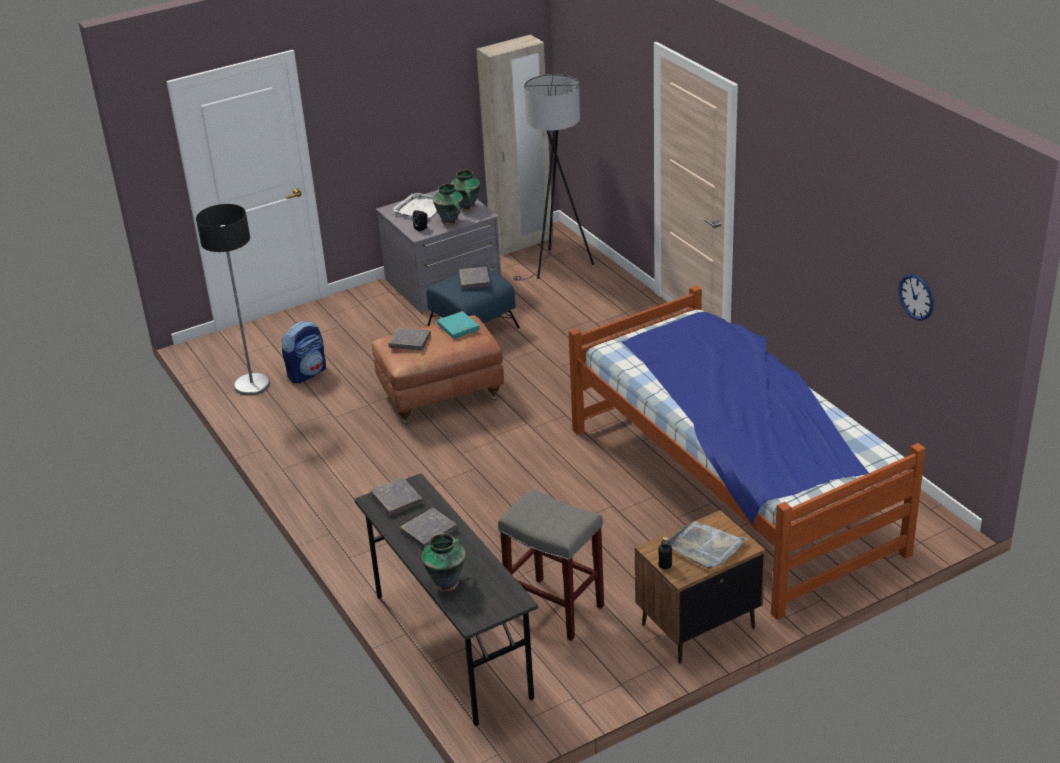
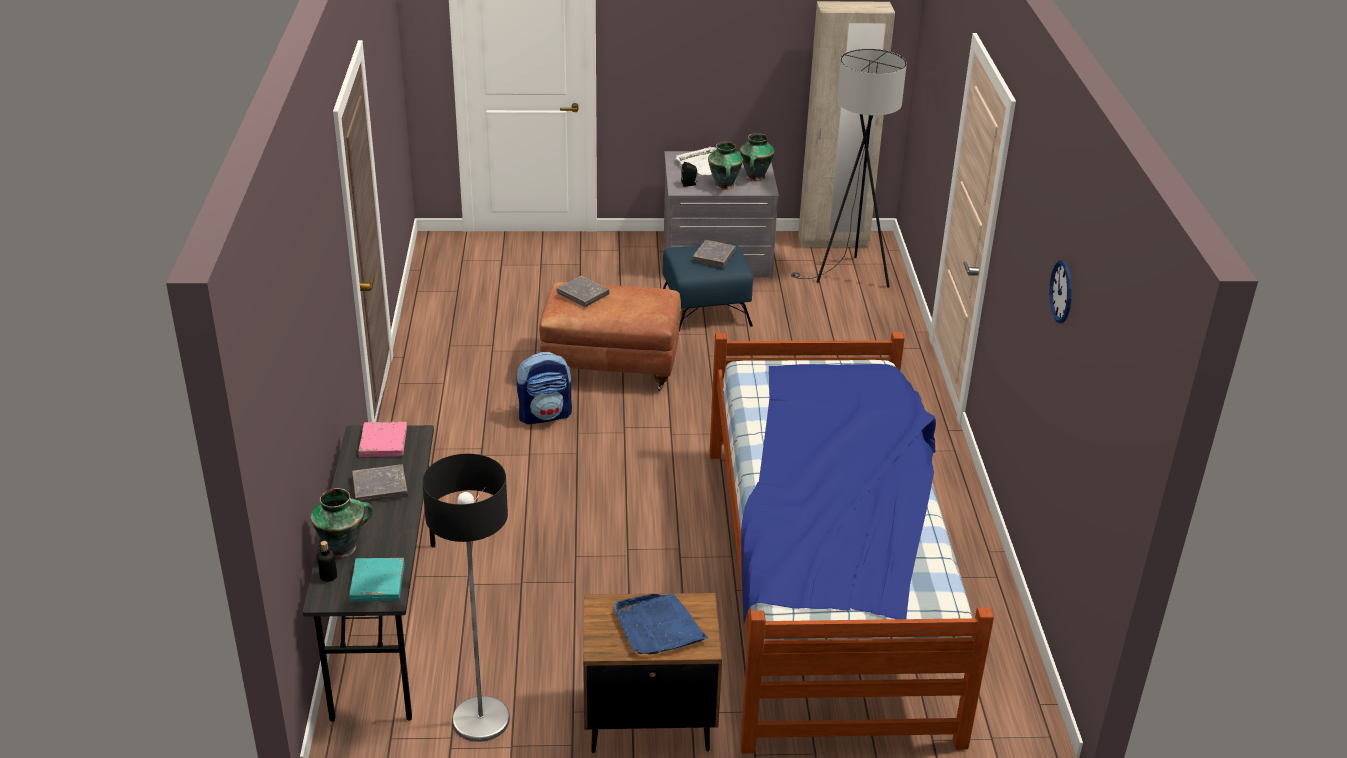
camera: 25 degrees right, 0 degrees up
(252, 385) = (447, 292): floor lamp -> floor lamp (481, 720)
(307, 373) = (507, 299): backpack -> backpack (545, 415)
(396, 499) = (383, 443): grey book -> pink book
(458, 327) = (643, 297): turquoise book -> turquoise book (377, 583)
(556, 609) = (521, 634): grey stool -> none
(665, 565) = (595, 628): bottle -> bottle (328, 576)
(705, 547) = (658, 627): grey tray -> blue tray
(916, 297) = (1083, 424): wall clock -> wall clock (1061, 291)

